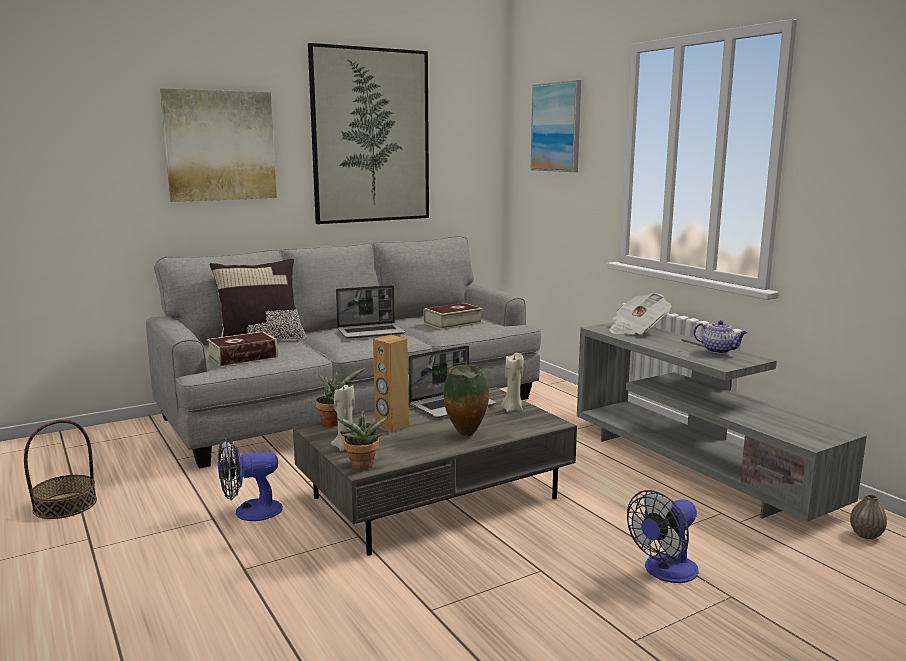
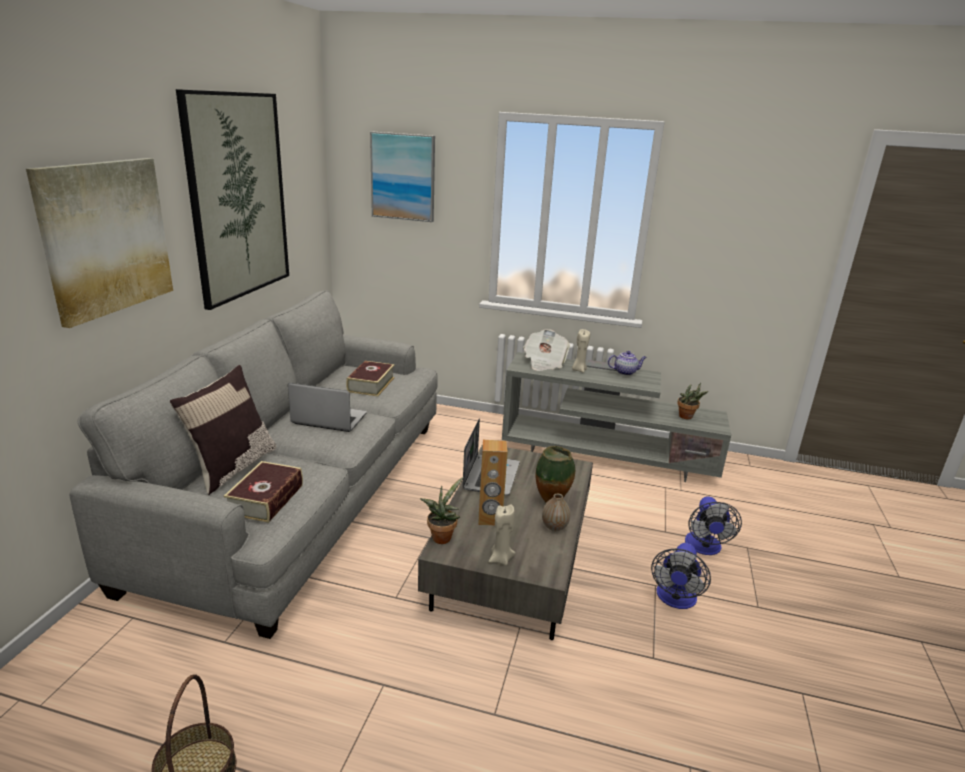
camera: 45 degrees left, 10 degrees up
(249, 512) = (403, 657): fan -> fan (675, 599)
(361, 467) = (548, 573): potted plant -> potted plant (687, 417)
(371, 332) = (328, 419): laptop -> laptop turned 105 degrees counterclockwise
(512, 410) = (534, 463): beige candle -> beige candle (579, 370)
(866, 535) = (733, 472): vase -> vase (554, 527)

